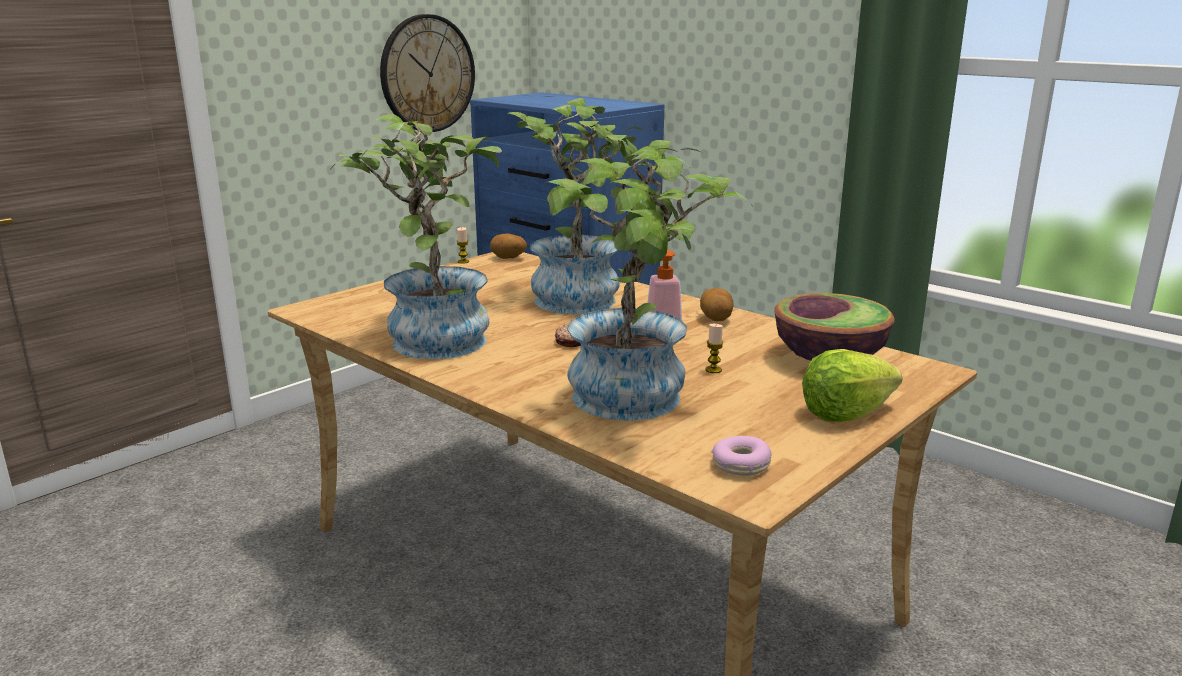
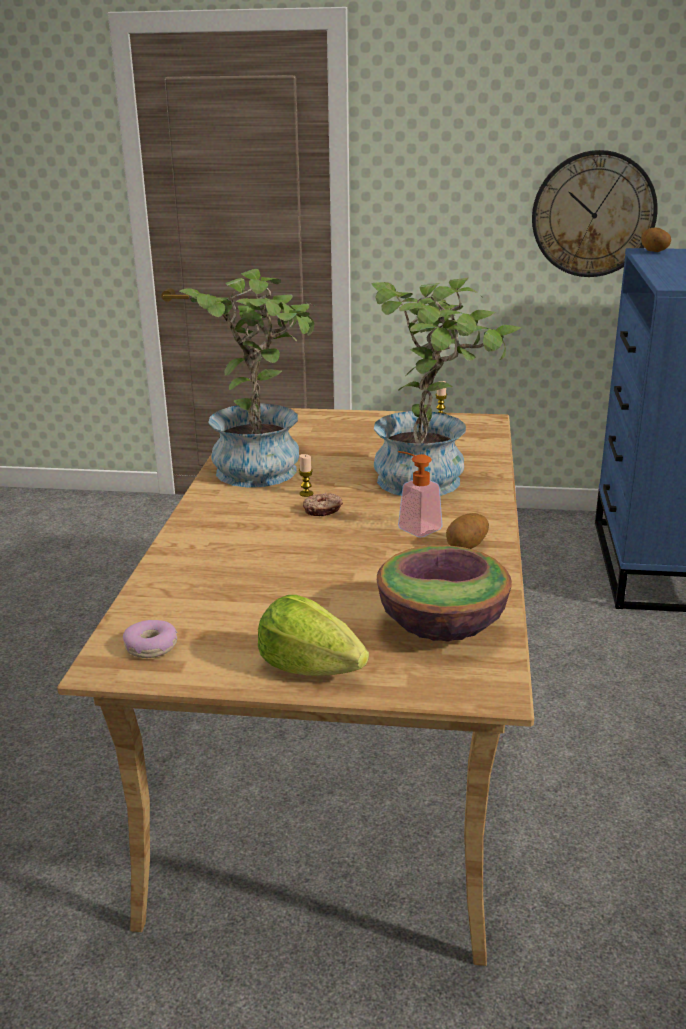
camera: 55 degrees right, 5 degrees up
(508, 258) = (479, 424): potato -> potato (653, 252)
(637, 403) = (226, 573): potted plant -> none
(713, 370) = (336, 581): candle -> candle (306, 493)

